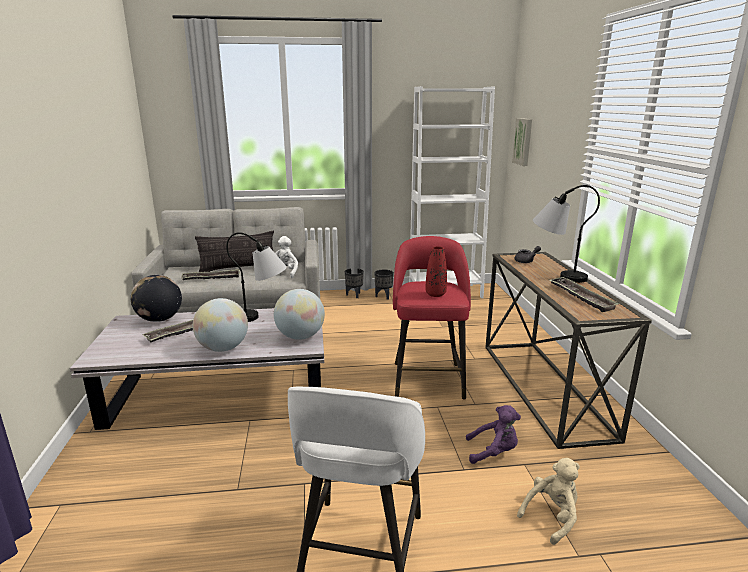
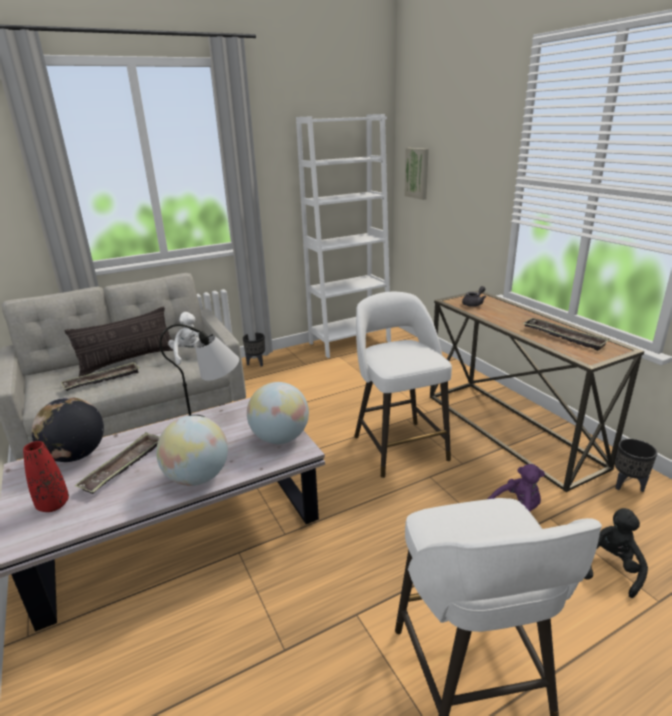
camera: 20 degrees left, 5 degrees up
(384, 296) = (290, 359): black planter -> black planter (627, 485)
(428, 378) = (399, 446): red stool -> white stool
(435, 294) = (412, 358): red vase -> red vase (53, 505)
(551, 516) = (610, 567): beige plush toy -> black plush toy
(555, 275) = (516, 315): table lamp -> none

